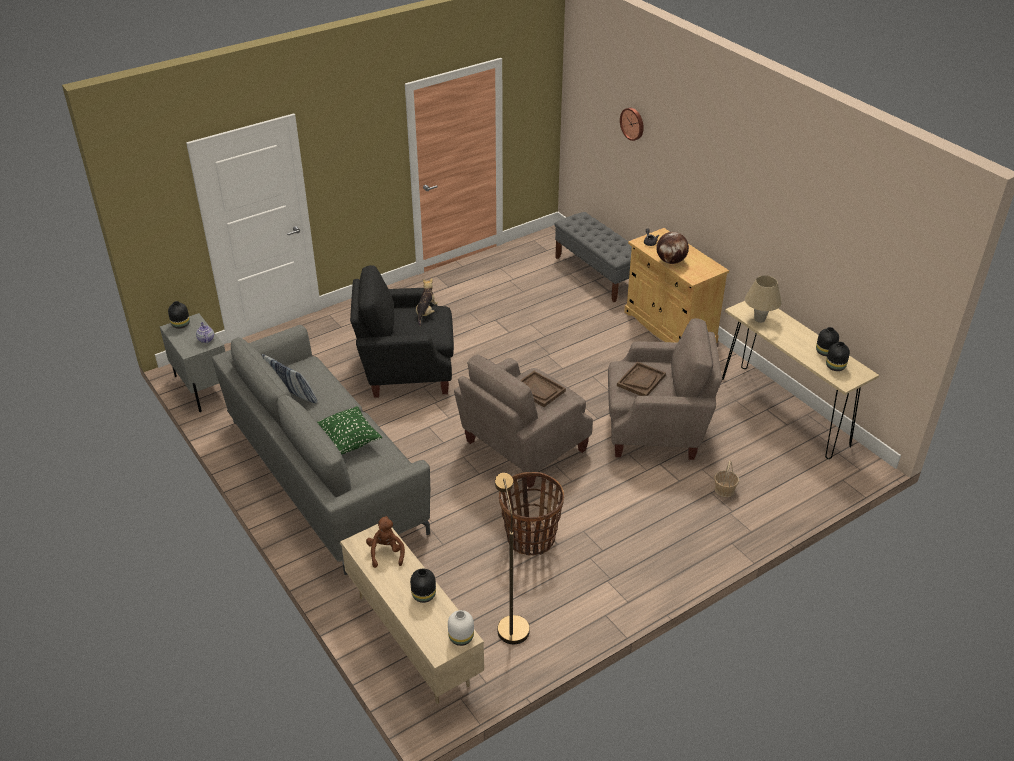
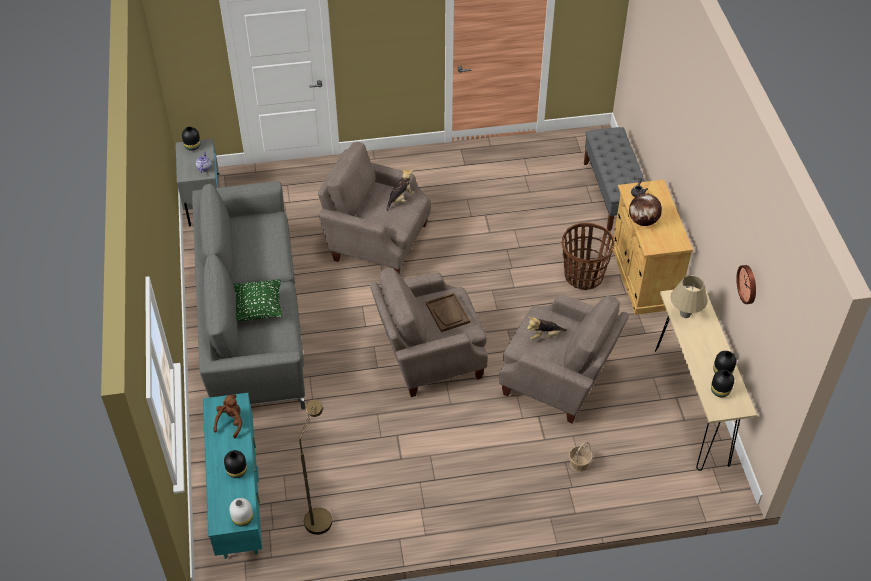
camera: 25 degrees right, 10 degrees up
(293, 397) = (242, 249): pillow -> none
(406, 369) = (377, 241): black armchair -> beige armchair
(413, 640) = (238, 497): beige tv stand -> turquoise tv stand
(530, 539) = (382, 445): basket -> basket (583, 276)
(633, 123) = (661, 67): wall clock -> wall clock (748, 284)
(641, 380) = (544, 335): brown tray -> plush toy

